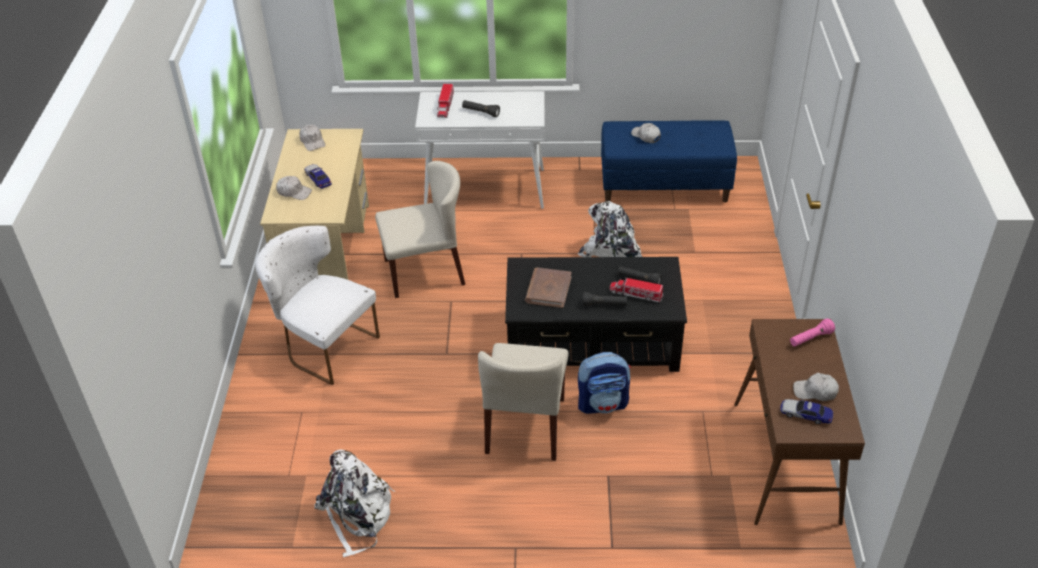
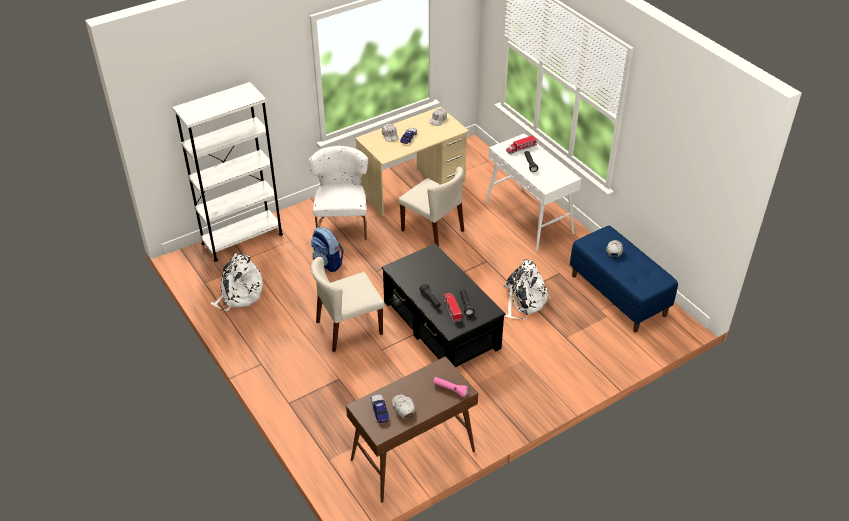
camera: 55 degrees right, 0 degrees up
(242, 463) = (242, 239): none -> white bookcase
(548, 290) = (422, 271): brown book -> none
(603, 403) = (392, 352): backpack -> backpack (328, 263)

